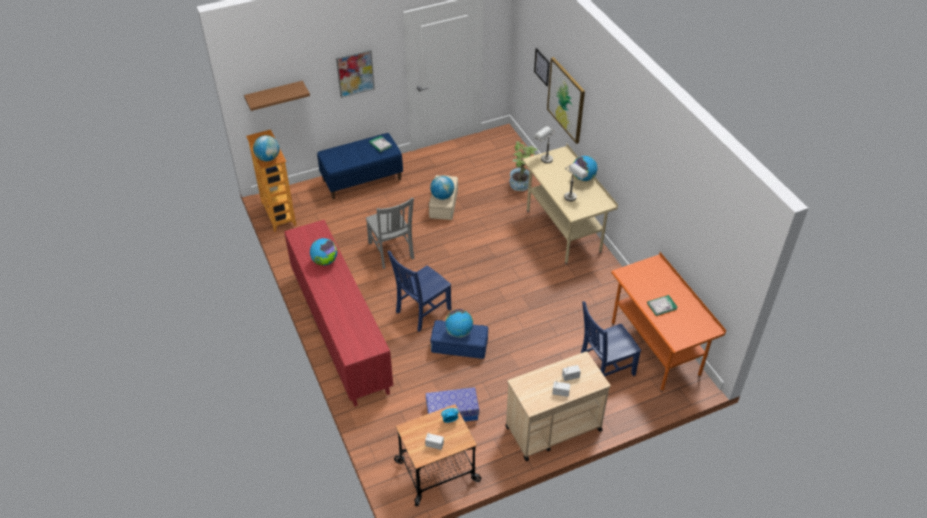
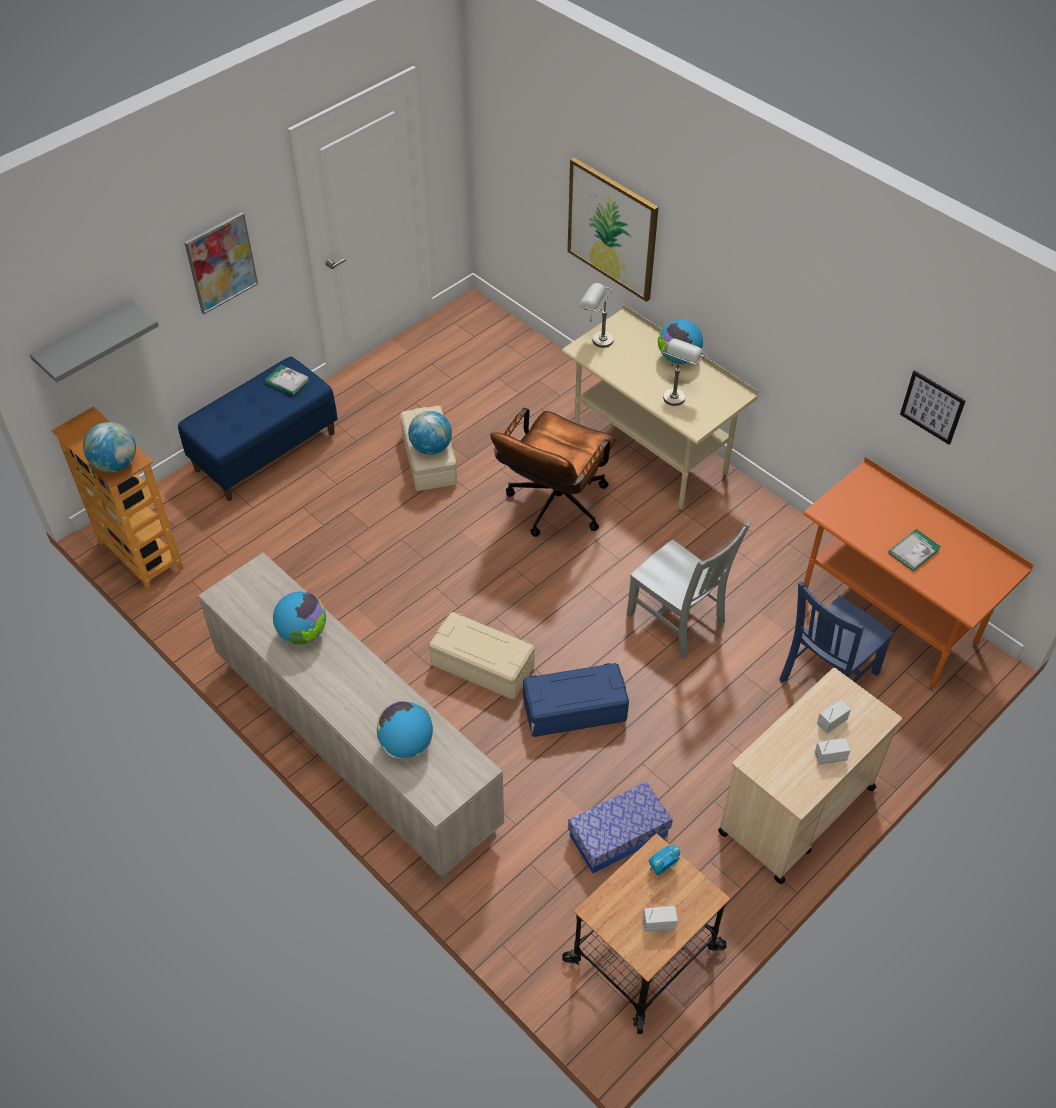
camera: 20 degrees left, 5 degrees up
(275, 95) = (86, 341): brown shelf -> grey shelf
(340, 332) = (355, 748): red cabinet -> beige cabinet
(391, 251) = (378, 571): grey chair -> grey chair (678, 621)
(421, 311) = (481, 666): blue chair -> beige storage box
(459, 332) = (575, 688): globe -> globe (406, 744)
(497, 244) = (553, 508): none -> brown office chair
(523, 185) = (546, 391): potted plant -> none
(542, 67) = (546, 179): picture -> picture (932, 407)

